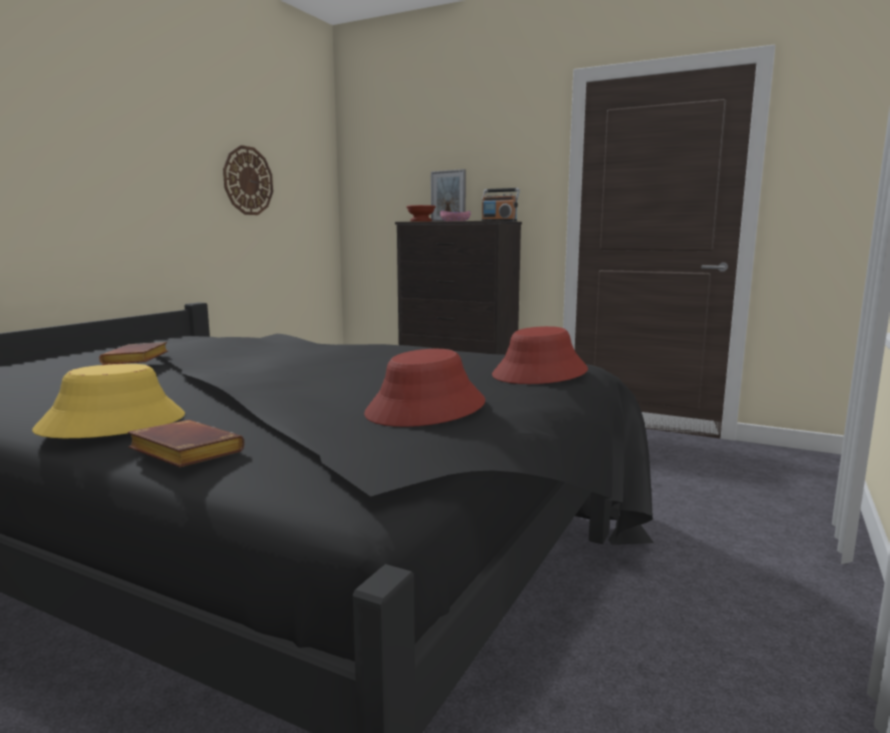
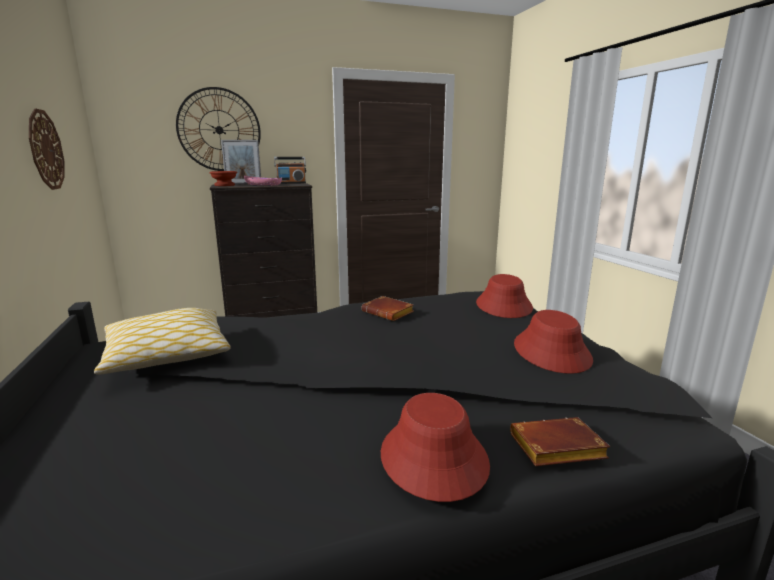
camera: 45 degrees left, 5 degrees up
(113, 424) = (433, 458): yellow hat -> red hat
(137, 360) = (217, 391): brown book -> brown book (389, 313)
(183, 342) = (167, 354): none -> pillow
(440, 162) = (219, 130): none -> wall clock

